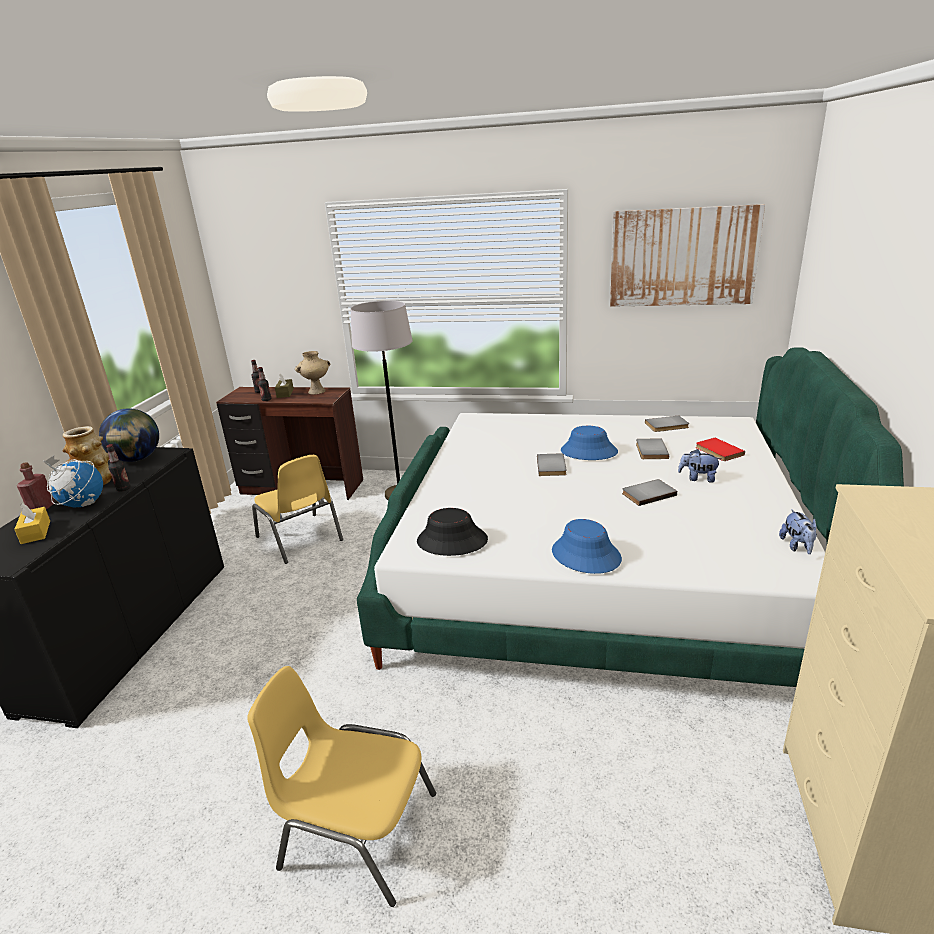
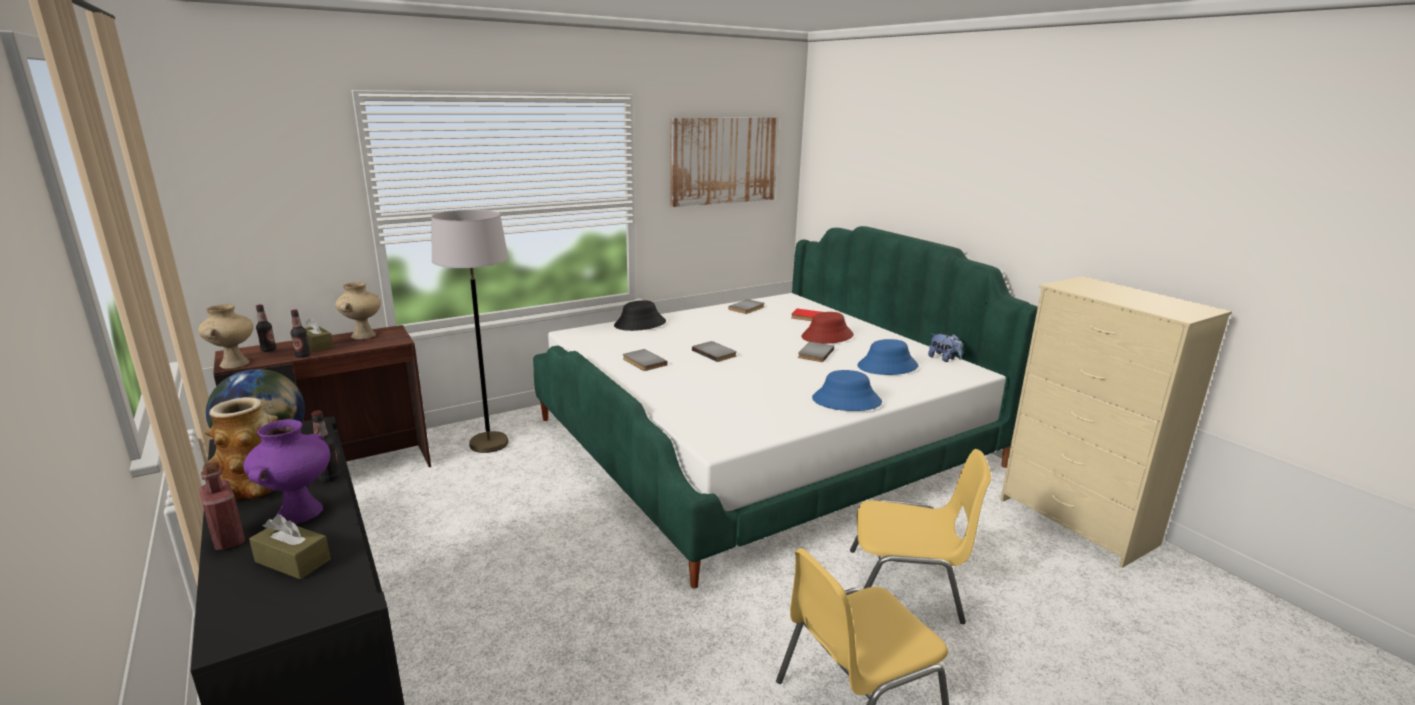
camera: 45 degrees left, 5 degrees down
(36, 532) = (293, 560): yellow tissue box -> brown tissue box
(82, 505) = (299, 512): globe -> purple vase
(232, 397) = (234, 363): none -> beige vase
(300, 539) = (427, 522): yellow chair -> yellow chair (906, 586)
(452, 541) = (737, 424): black hat -> black hat (640, 324)
(588, 452) = (723, 337): blue hat -> blue hat (887, 366)
(650, 450) = (766, 326): grey book -> grey book (643, 362)
(698, 478) = (827, 336): plush toy -> red hat

